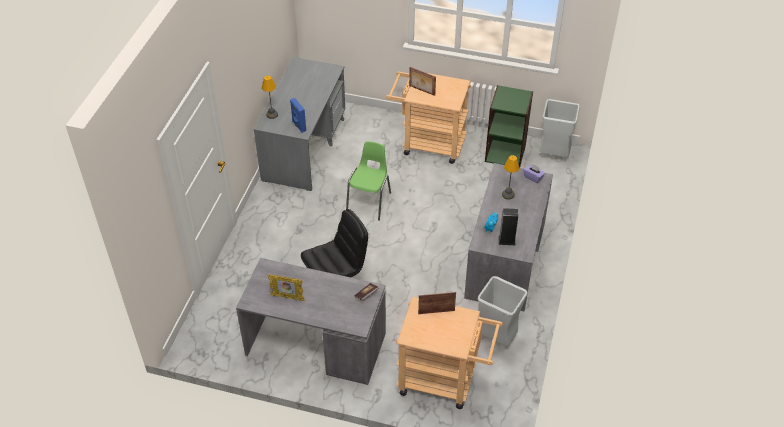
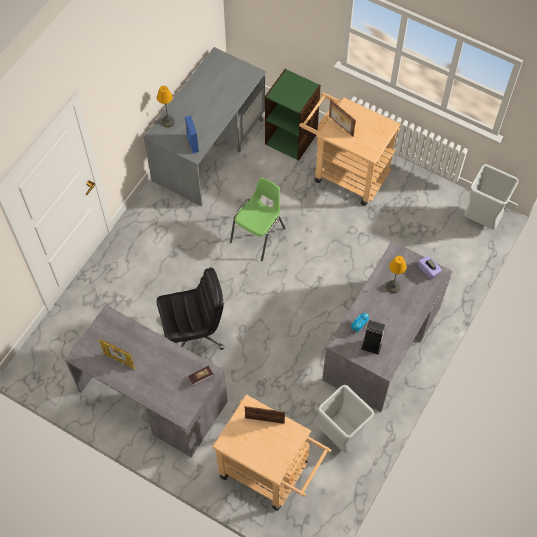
camera: 15 degrees right, 15 degrees up
(505, 153) = (427, 205): green bookcase -> green bookcase (291, 138)

